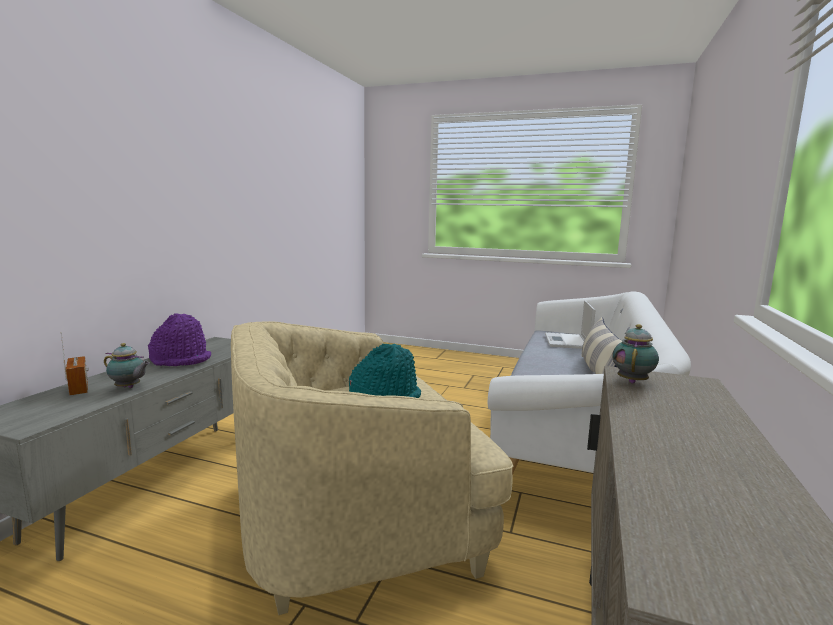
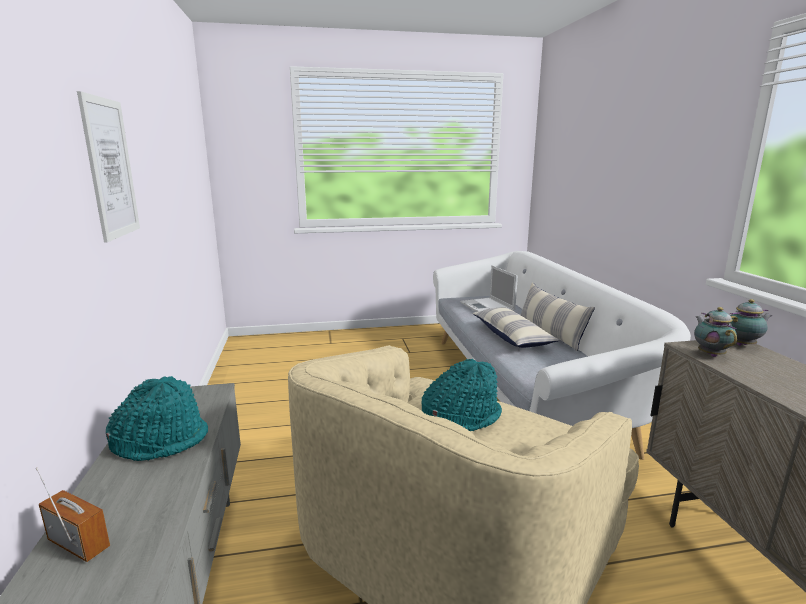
camera: 30 degrees left, 5 degrees up
(129, 387) = (161, 512): teapot -> teapot (743, 345)
(181, 360) = (161, 441): purple hat -> turquoise hat
(214, 180) = (110, 168): none -> picture
(552, 366) = (512, 336): none -> pillow

